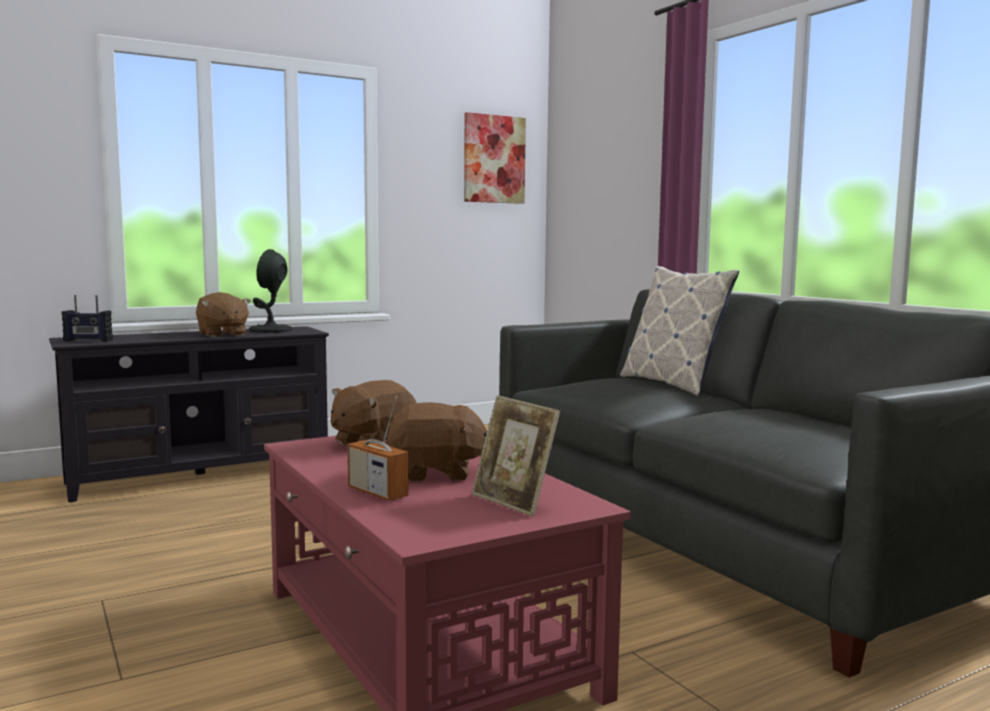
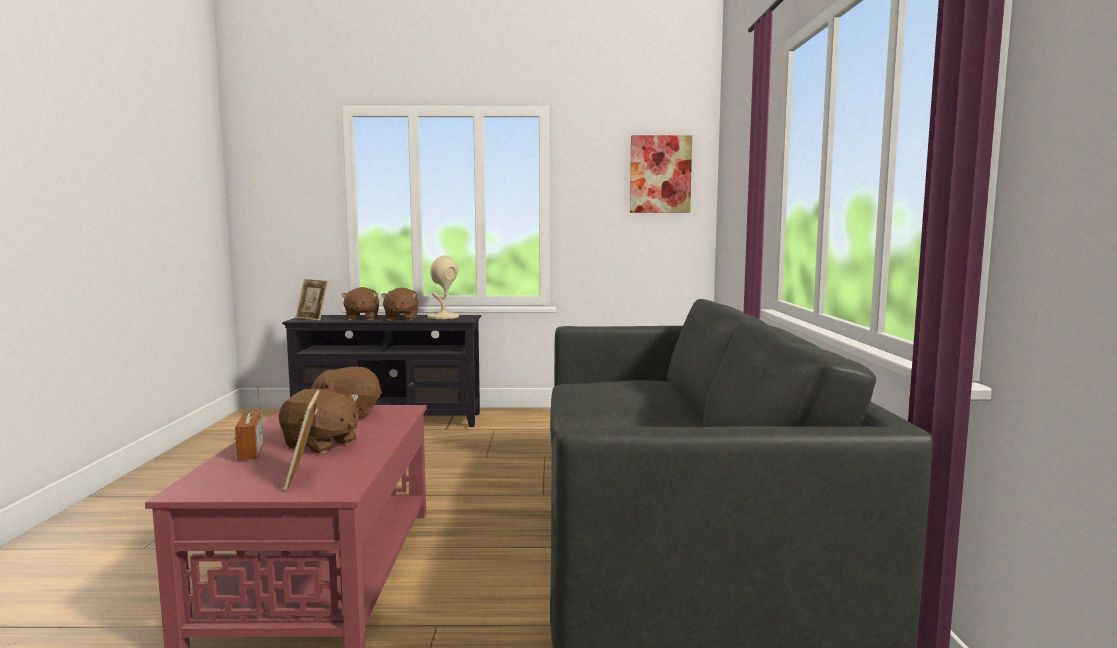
camera: 30 degrees right, 0 degrees up
(88, 340) = (312, 318): radio -> picture frame
(162, 336) = (361, 318): none -> brown plush toy
(270, 330) = (443, 317): black table lamp -> beige table lamp
(673, 384) = (673, 393): pillow -> none

